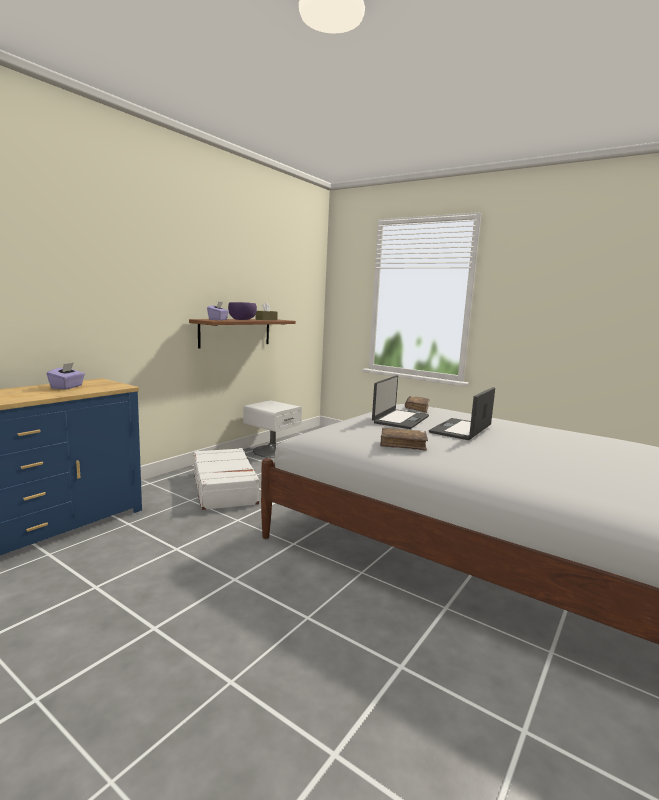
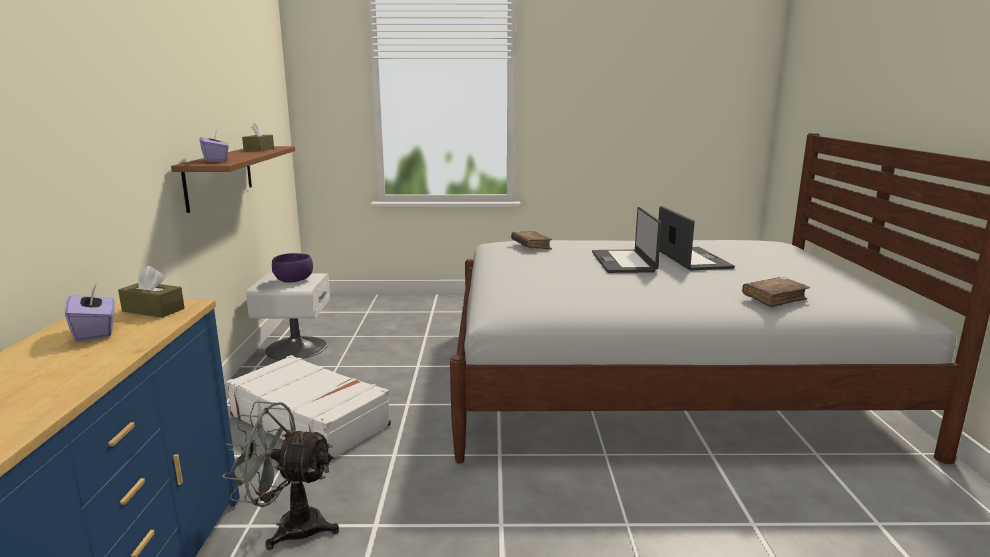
camera: 35 degrees left, 5 degrees up
(106, 385) = (153, 310): none -> brown tissue box
(141, 531) = (289, 526): none -> grey fan
(242, 319) = (238, 155): purple bowl -> purple bowl (294, 280)
(400, 419) = (548, 264): laptop -> laptop (691, 259)
(403, 444) = (617, 293): brown book -> brown book (774, 298)

